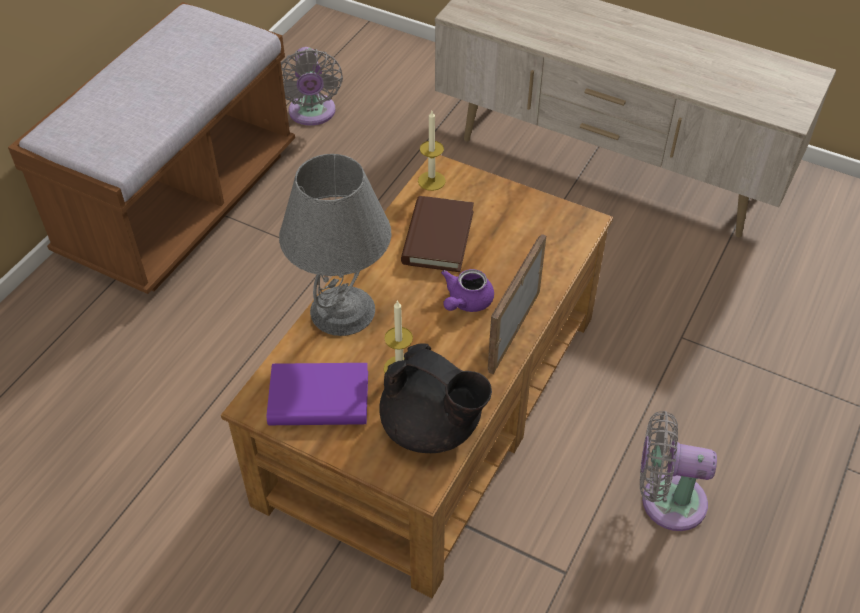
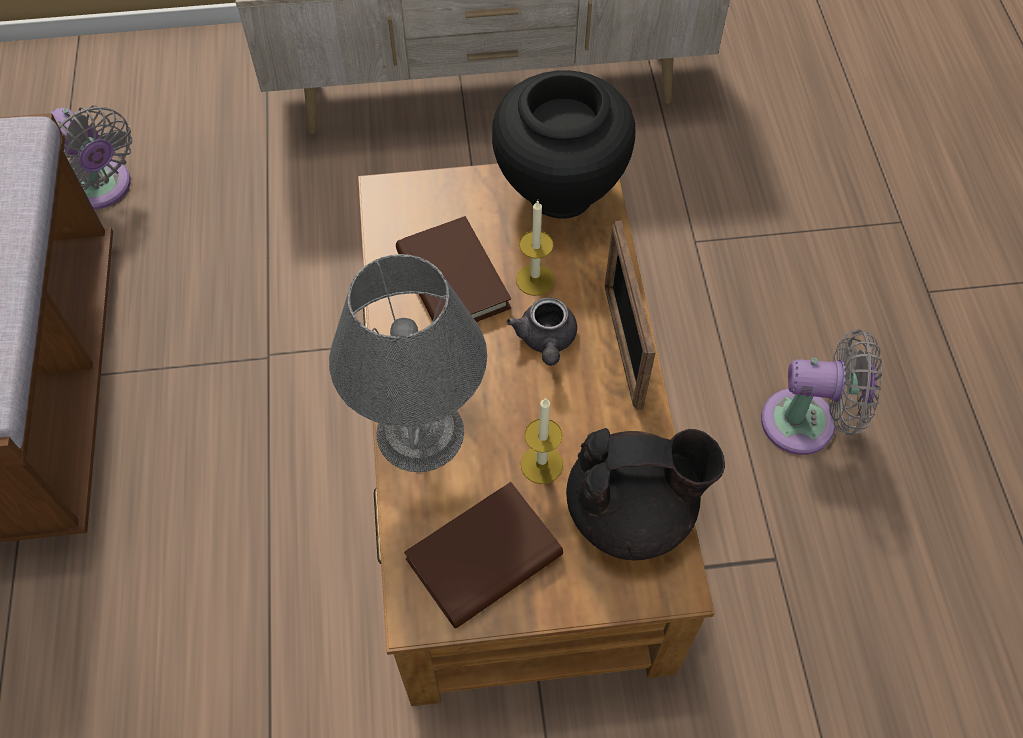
camera: 35 degrees left, 10 degrees up
(319, 399) = (484, 558): purple book -> brown book
(431, 181) = (388, 213): candle -> candle (535, 279)
(466, 302) = (546, 341): purple teapot -> grey teapot
(553, 222) = (560, 192): none -> black vase
(666, 500) = (807, 423): grey fan -> grey fan turned 150 degrees counterclockwise

